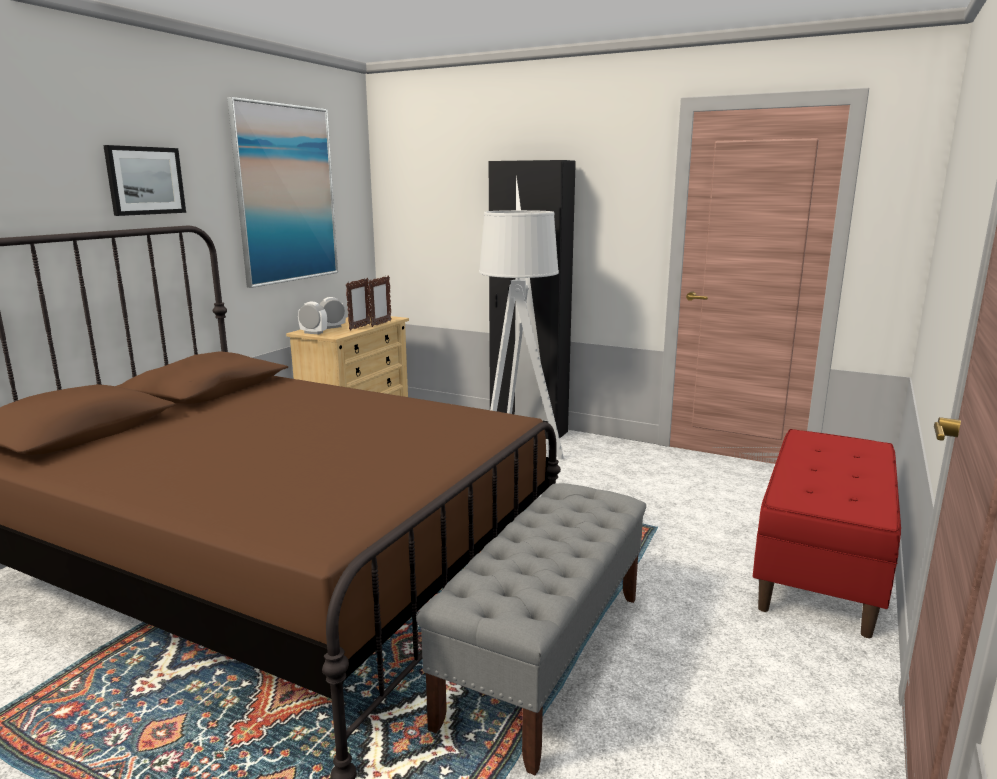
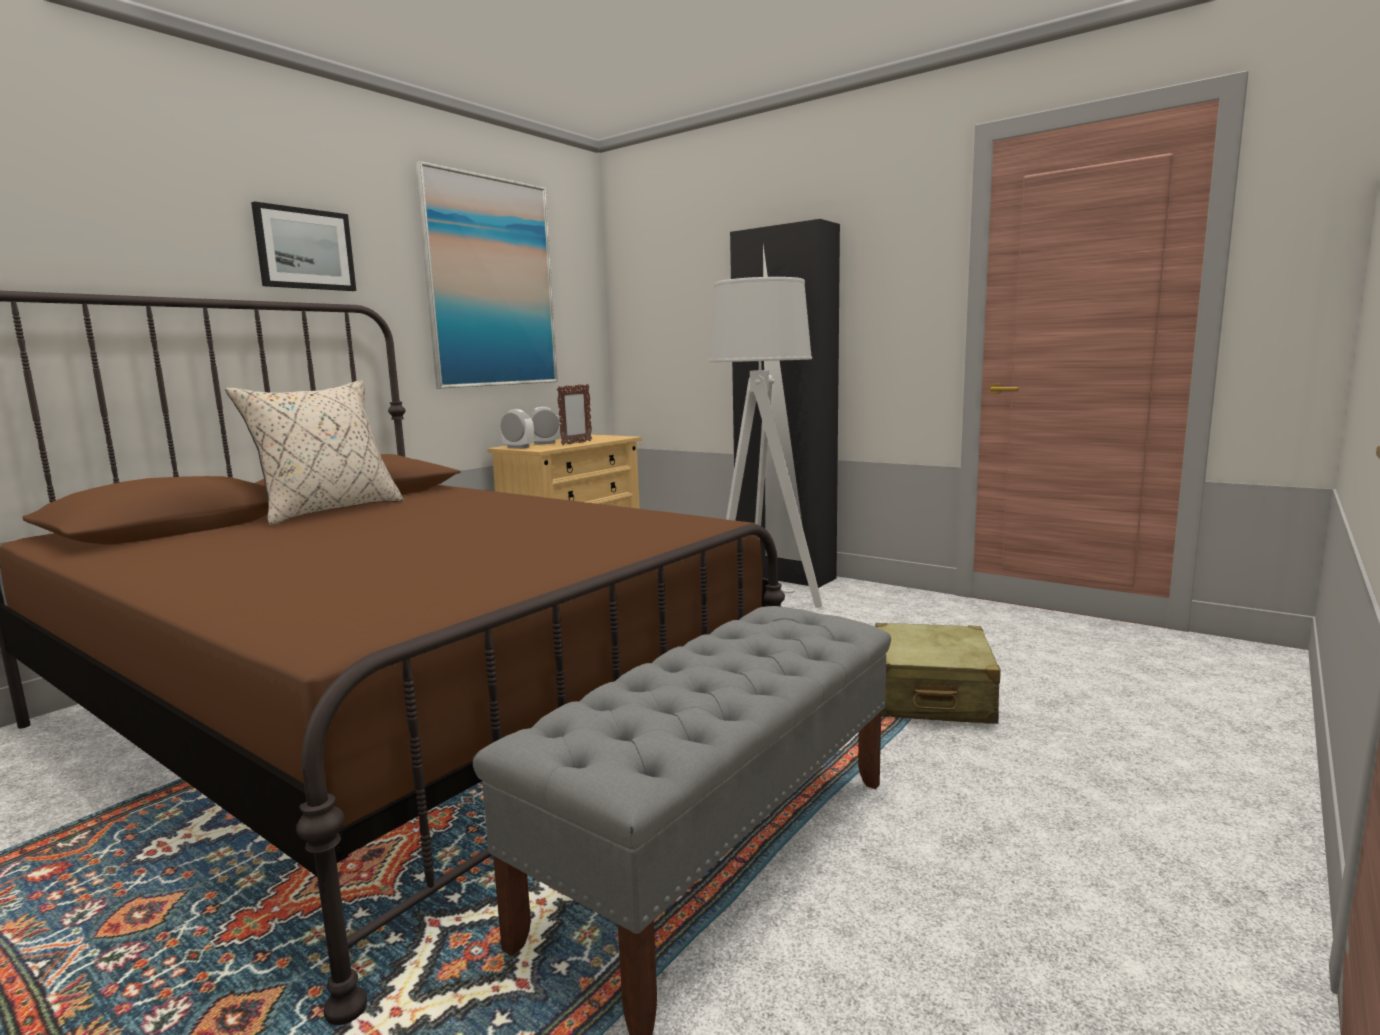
camera: 10 degrees right, 5 degrees down
(197, 410) = (328, 511): none -> beige pillow
(381, 324) = (604, 440): picture frame -> none
(655, 530) = (930, 696): none -> beige suitcase
(821, 567) = (1189, 758): red bench -> none

